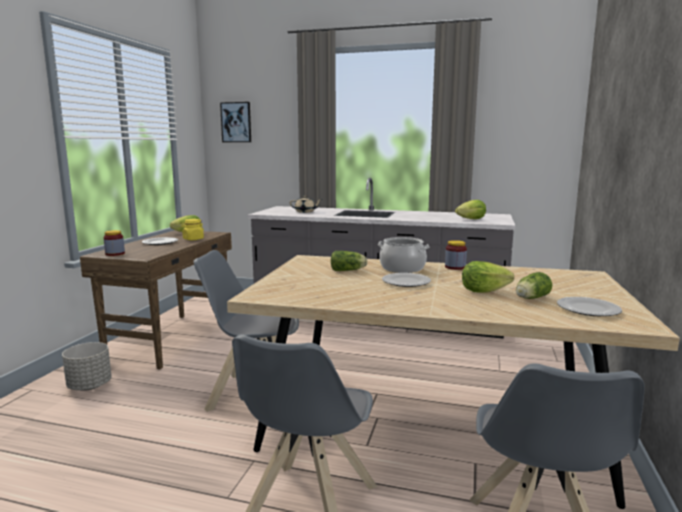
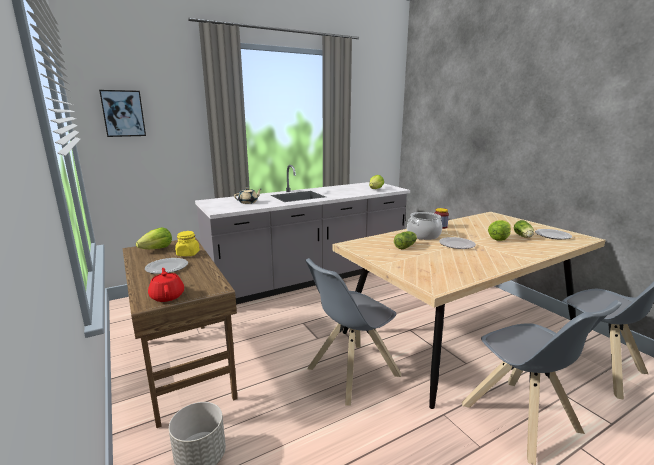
camera: 45 degrees left, 5 degrees up
(115, 254) = (167, 296): jar -> red teapot

